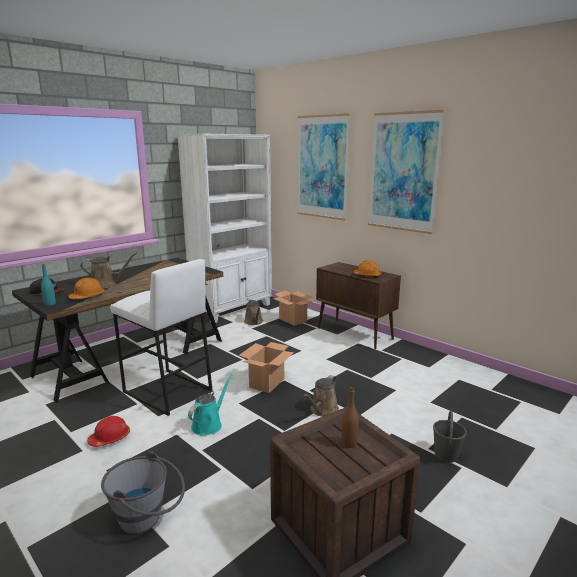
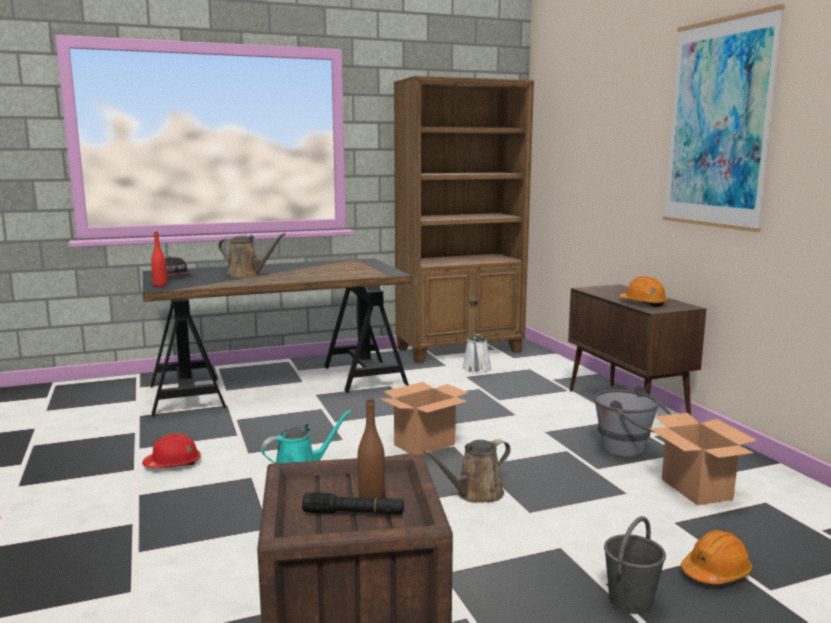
camera: 25 degrees right, 5 degrees down
(50, 304) = (160, 285): turquoise bottle -> red bottle
(87, 297) = (209, 283): orange hard hat -> orange hard hat (715, 572)
(148, 519) = (135, 556): grey bucket -> grey bucket (631, 450)
(167, 391) = (284, 429): white stool -> none
(232, 309) = (460, 350): white bookcase -> brown bookcase
(254, 322) = (476, 370): brown watering can -> white watering can
(293, 320) = (539, 375): cardboard box -> cardboard box (697, 489)
(322, 167) = (606, 127): picture -> none
(353, 459) = (354, 513): none -> black flashlight

